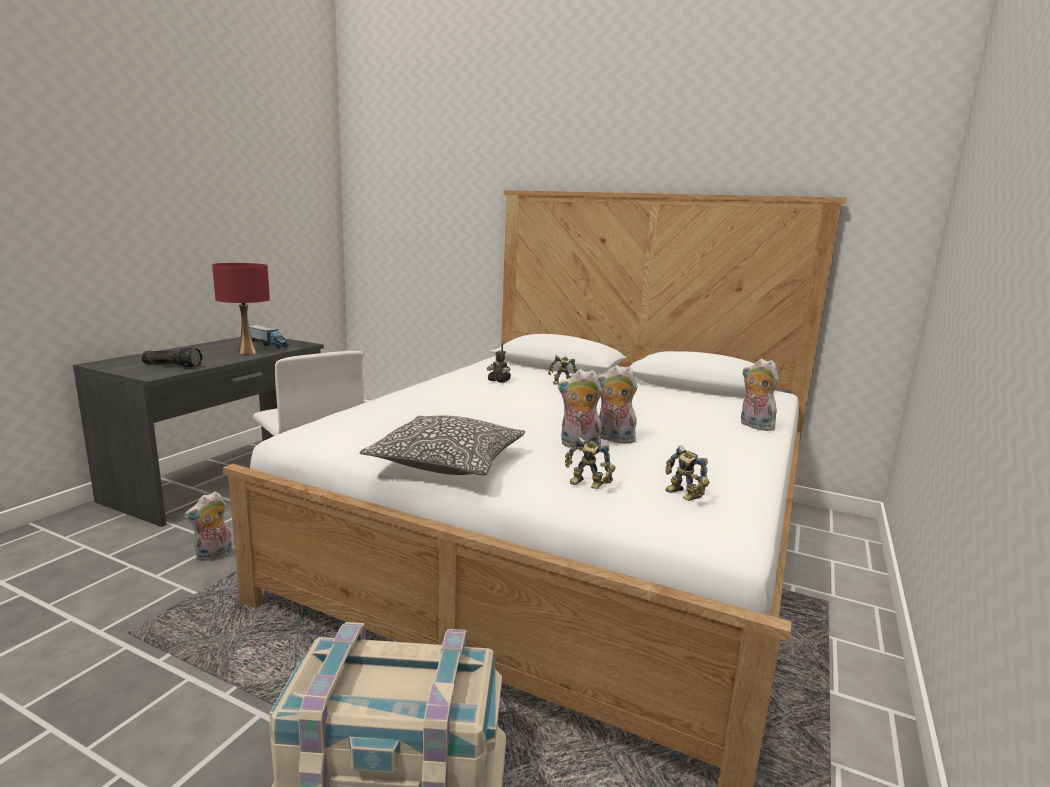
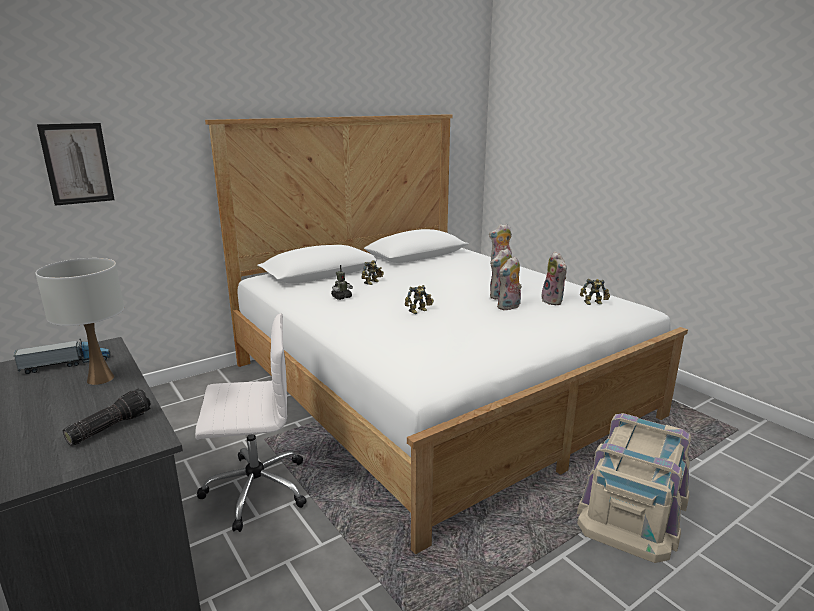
camera: 60 degrees left, 5 degrees up
(214, 555) = (312, 568): plush toy -> plush toy (554, 301)
(247, 352) = (100, 379): red table lamp -> white table lamp
(413, 222) = (77, 164): none -> picture
(447, 461) = (518, 343): pillow -> none
(586, 485) = (574, 318): toy robot -> toy robot (419, 311)

